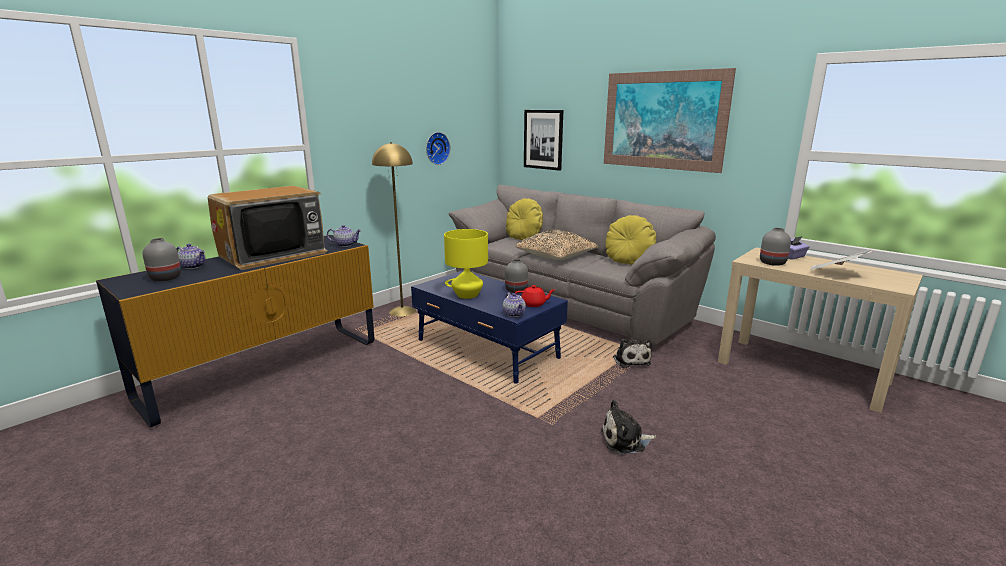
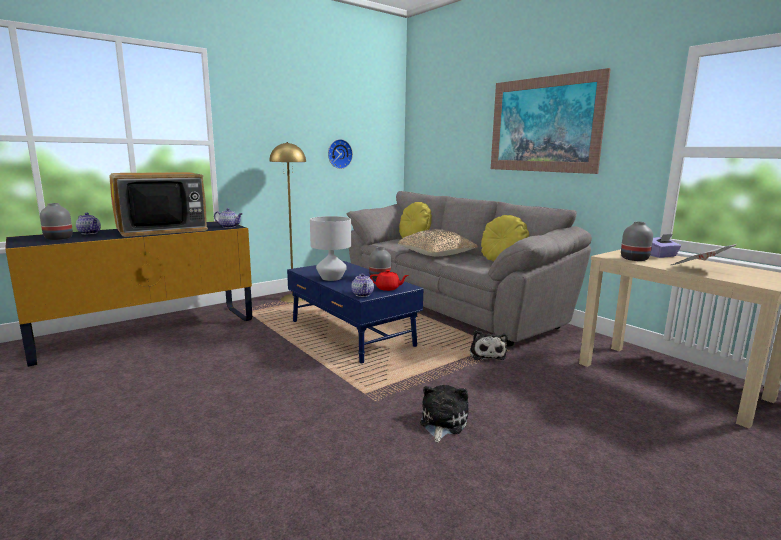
camera: 10 degrees right, 5 degrees down
(464, 290) = (332, 274): yellow table lamp -> grey table lamp
(543, 139) = (440, 149): picture -> none
(625, 440) = (442, 423): plush toy -> plush toy turned 105 degrees clockwise

